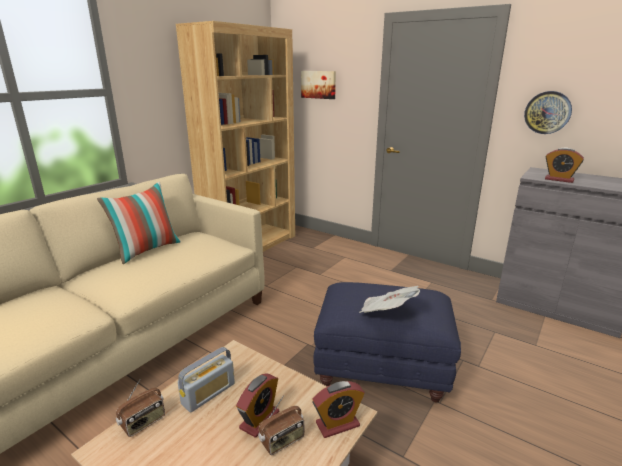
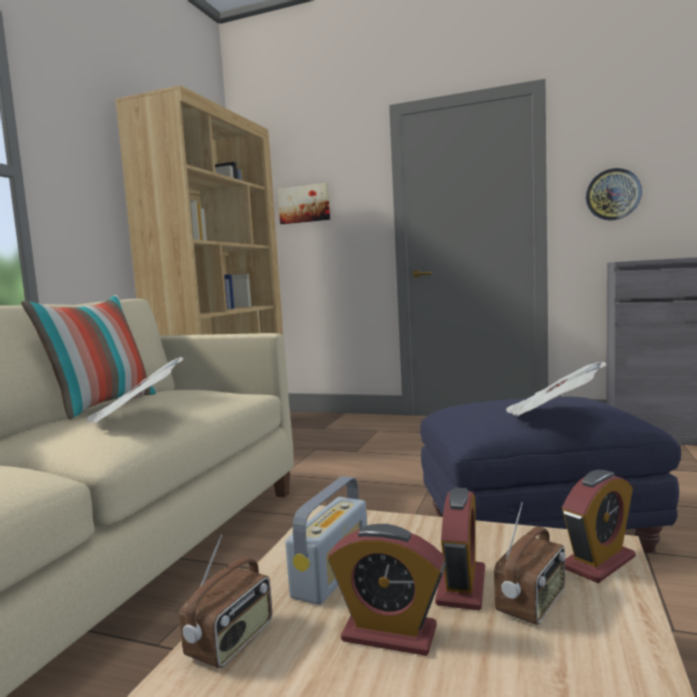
camera: 15 degrees left, 15 degrees down
(152, 271) = (136, 417): none -> newspaper
(559, 179) = (659, 258): alarm clock -> alarm clock (389, 634)

